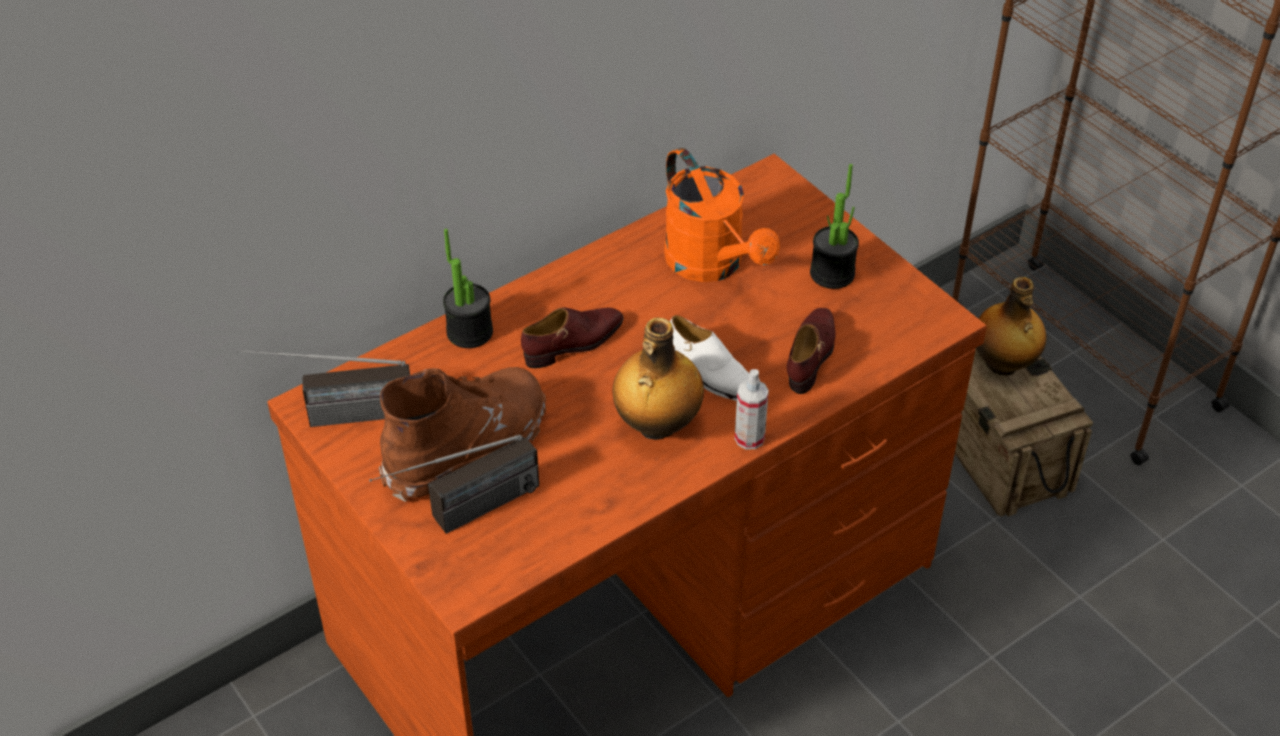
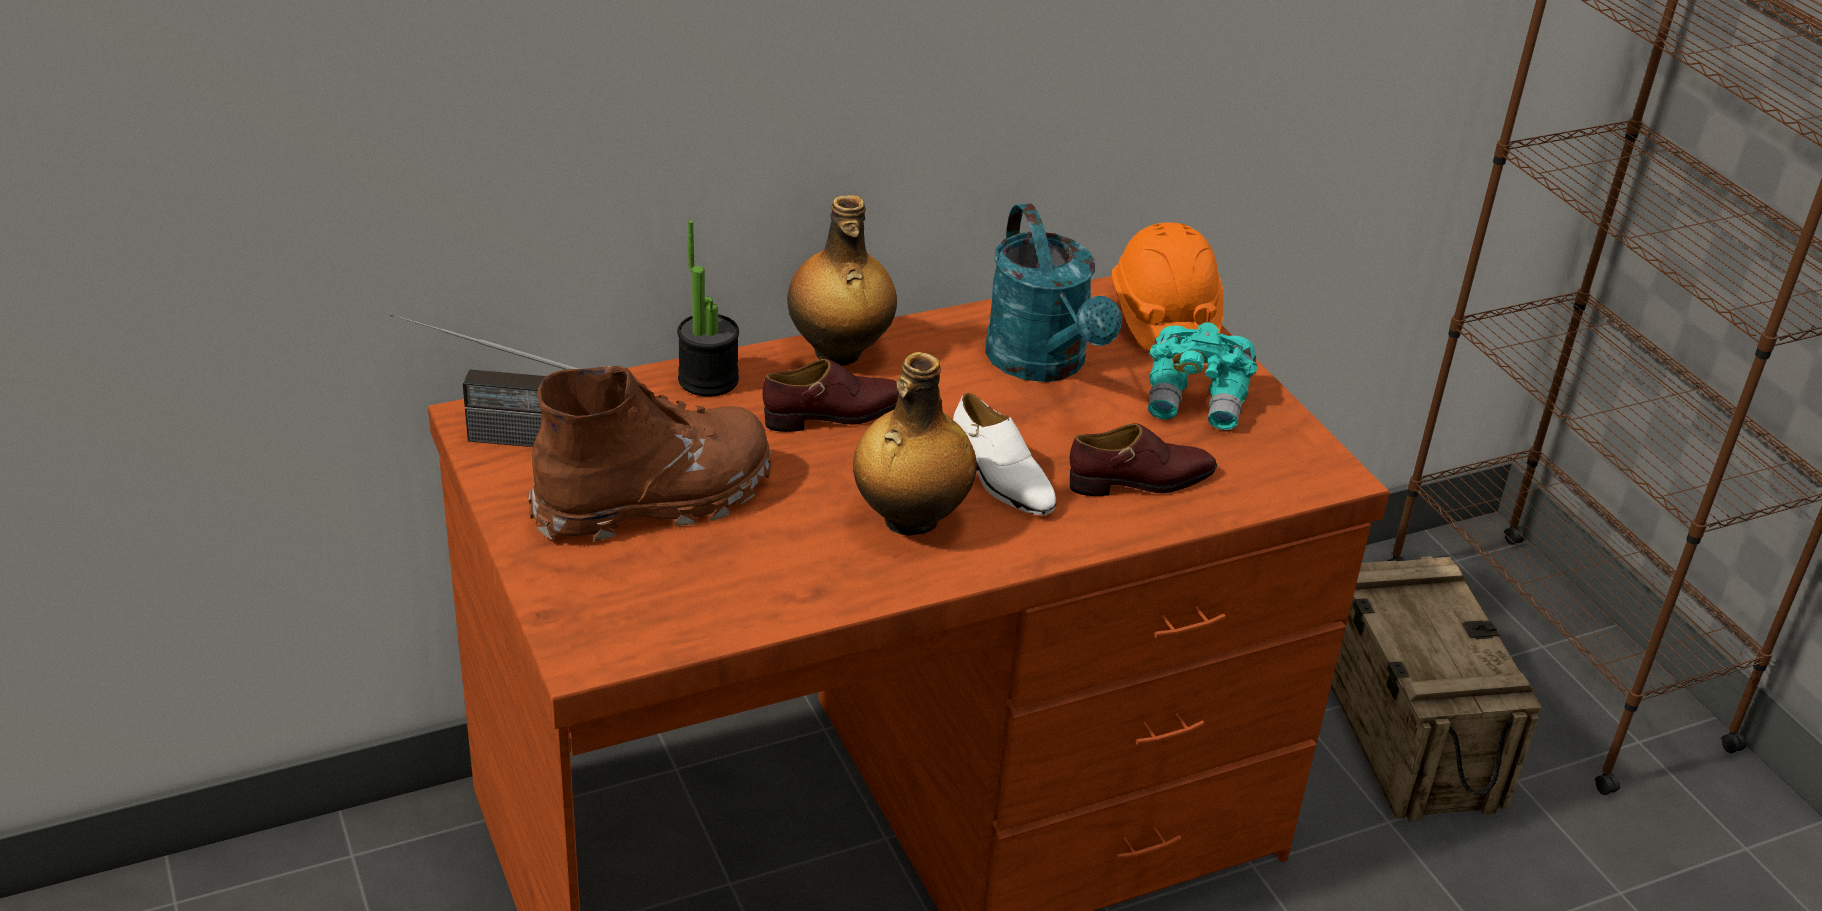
camera: 10 degrees right, 10 degrees down
(462, 516) = (618, 571): radio -> none
(712, 265) = (1044, 364): orange watering can -> turquoise watering can
(749, 438) = (1027, 556): spray bottle -> none
(787, 203) = (1163, 318): none -> orange hard hat
(811, 355) = (1141, 481): brown shoe -> brown shoe turned 45 degrees clockwise
(832, 274) = (1197, 400): potted plant -> turquoise binoculars
(1003, 365) = (1433, 618): bottle -> bottle (838, 353)

